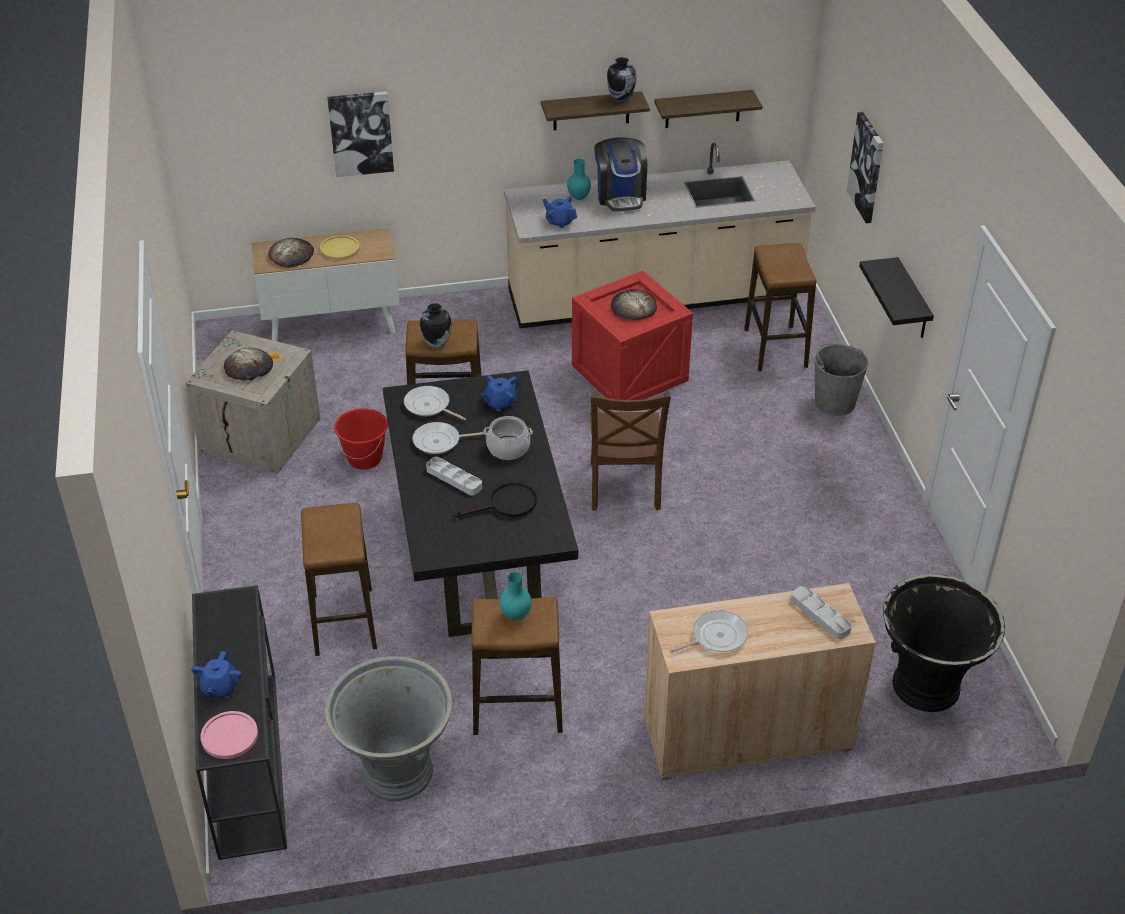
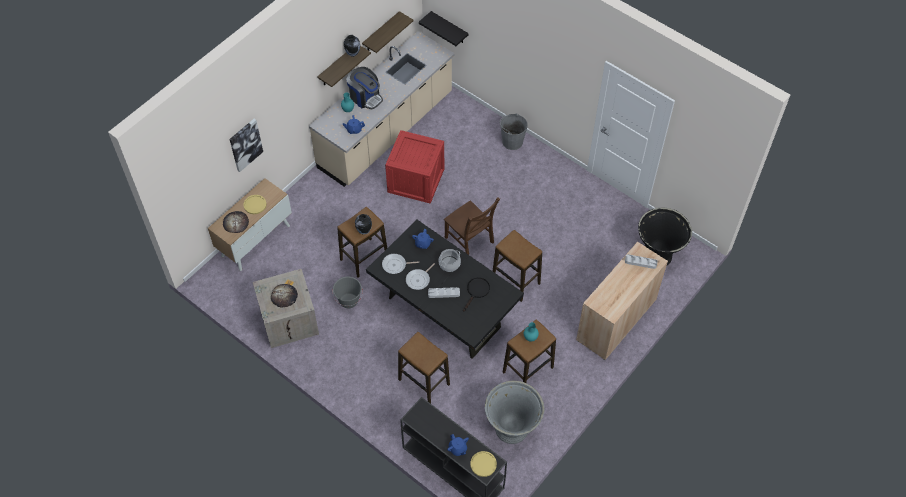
camera: 40 degrees left, 15 degrees up
(229, 736) = (483, 464): pink plate -> yellow plate
(365, 459) = (349, 301): red bucket -> grey bucket
(633, 307) = (415, 153): bread -> none
(716, 636) = (615, 297): frying pan -> none
(775, 348) = (464, 127): stool -> stool (516, 281)
(867, 167) = (491, 33): picture -> none
(912, 301) = (553, 90): black shelf -> black shelf (449, 28)

